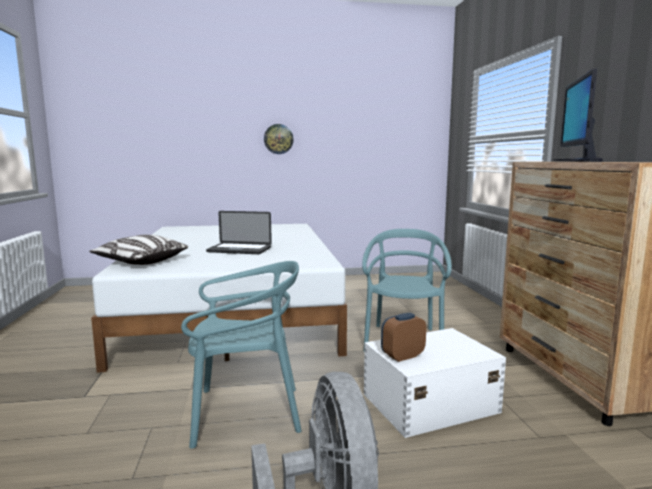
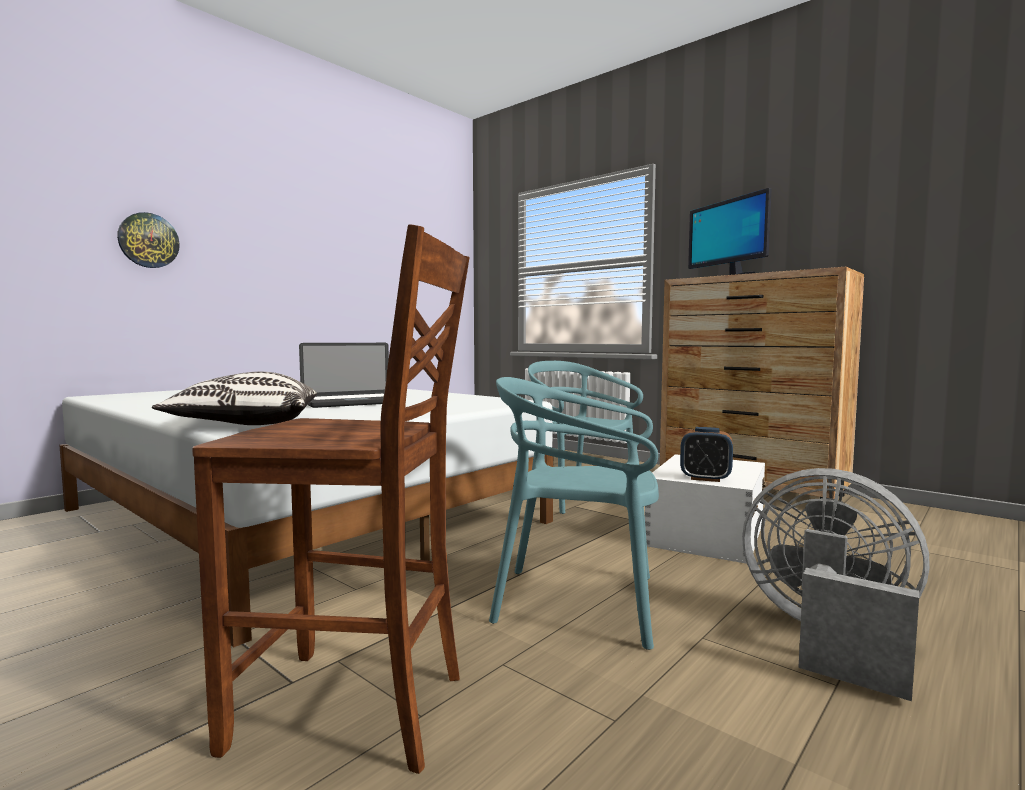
camera: 40 degrees left, 5 degrees down
(76, 419) = (355, 711): none -> brown chair
(246, 413) = (578, 602): turquoise chair -> turquoise chair turned 120 degrees counterclockwise
(278, 139) = (276, 251): wall clock -> wall clock (148, 240)
(402, 356) = (705, 478): alarm clock -> alarm clock turned 90 degrees counterclockwise

